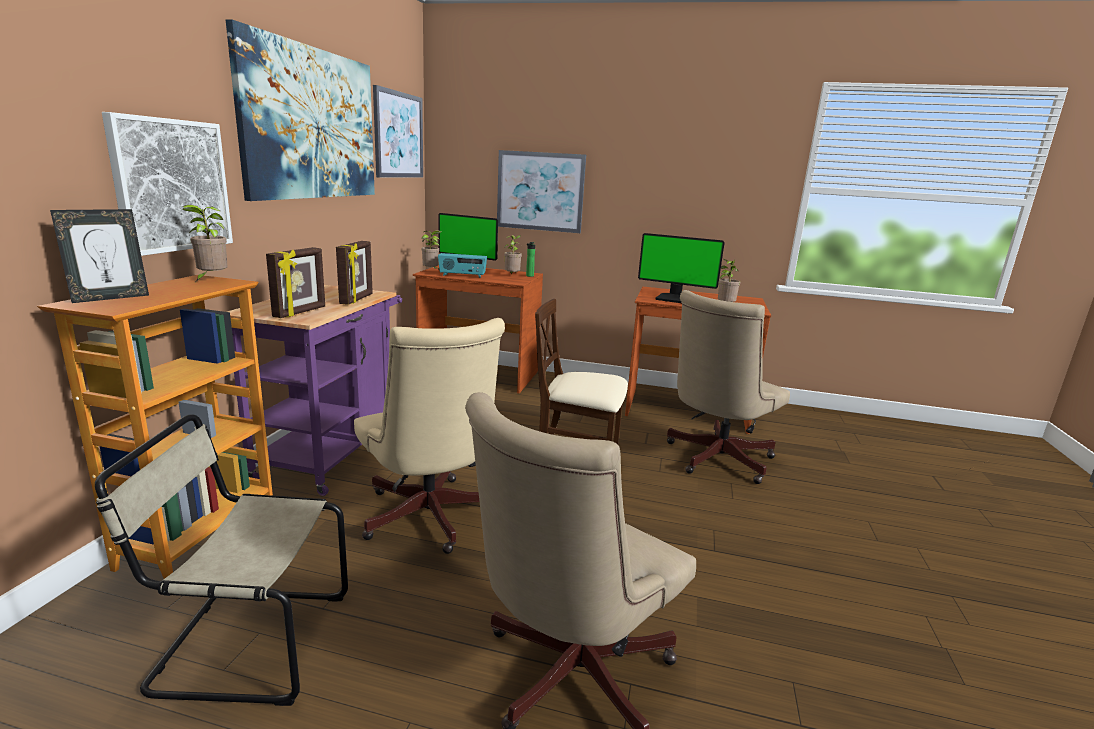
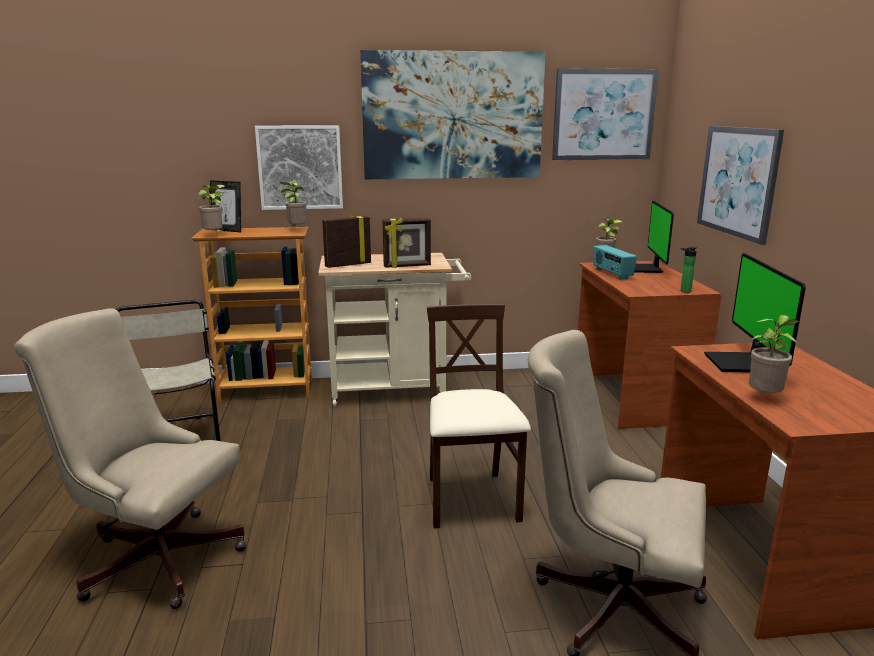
camera: 70 degrees right, 0 degrees up
(300, 312) = (347, 265): picture frame -> picture frame turned 150 degrees clockwise
(333, 452) = (396, 390): purple cart -> beige cart
(430, 520) = (326, 452): beige office chair -> none
(512, 276) = (663, 286): potted plant -> potted plant (215, 235)

